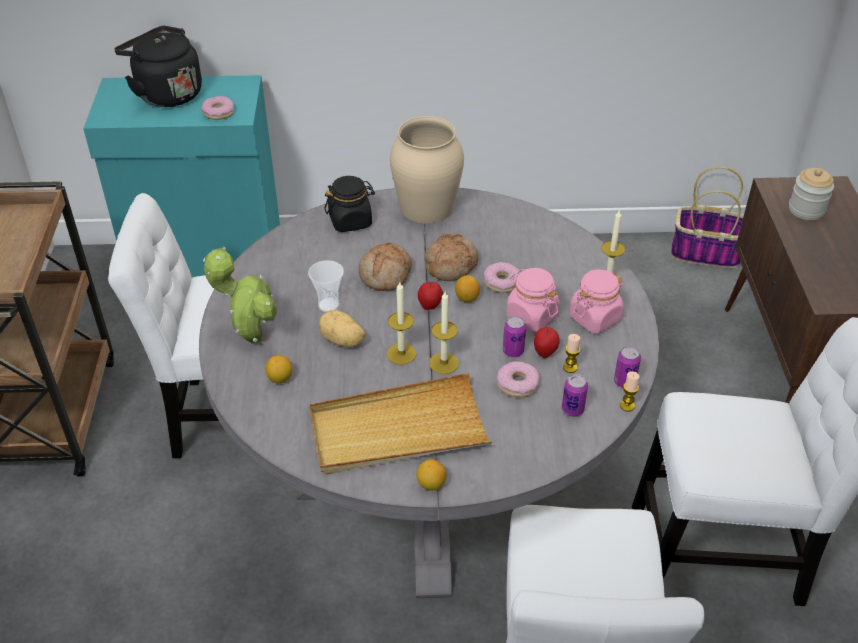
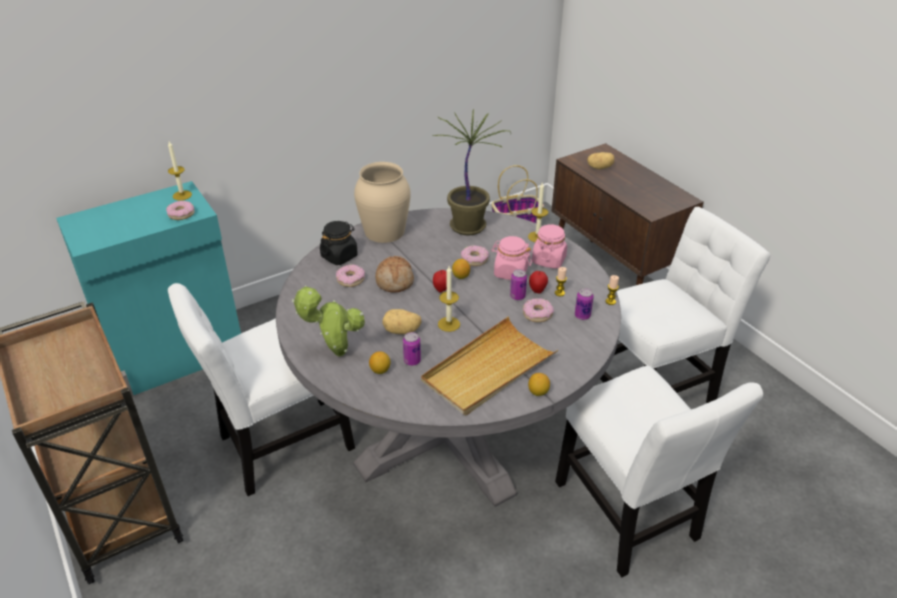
camera: 30 degrees left, 5 degrees down
(166, 94) = (124, 213): black kettle -> none
(328, 305) = (372, 313): cup -> none
(339, 255) = (351, 279): none -> donut
(444, 363) = (481, 319): candle -> candle (182, 195)
(450, 265) = (432, 260): bread -> none
(533, 235) = (469, 226): none -> potted plant
(624, 381) = (597, 289): can -> can (412, 361)
(806, 210) = (600, 167): jar -> potato

